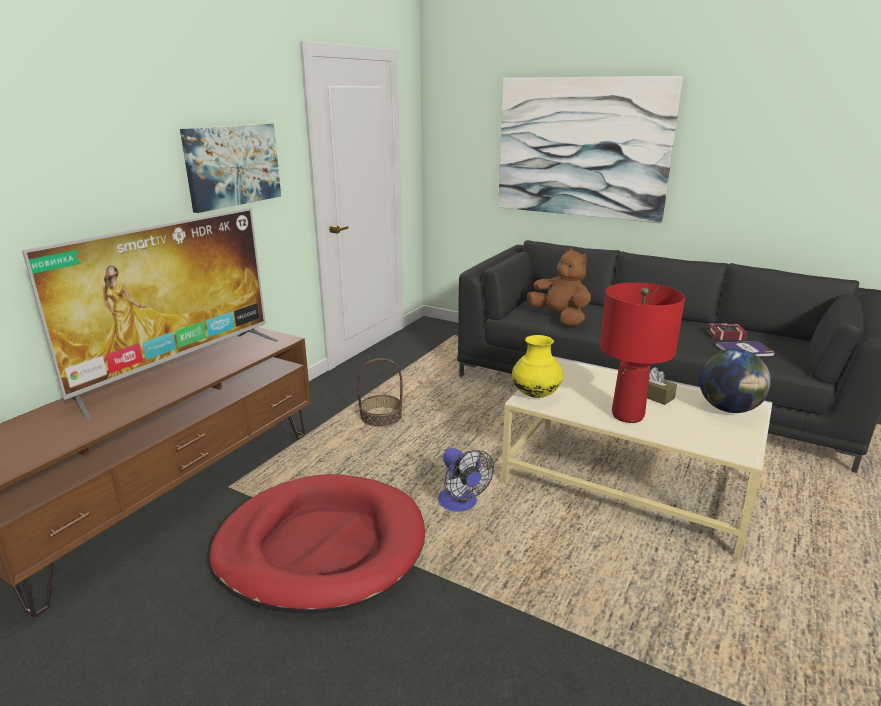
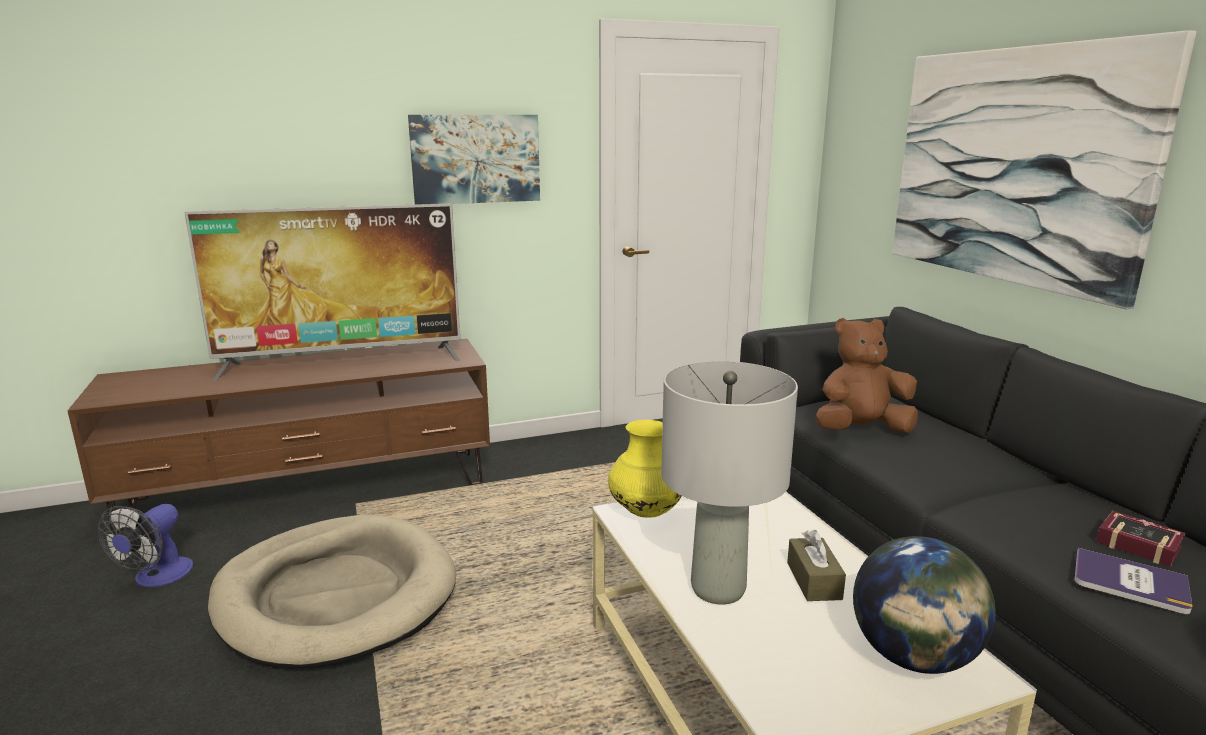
camera: 40 degrees right, 5 degrees down
(321, 547) = (336, 596): red dog bed -> beige dog bed
(381, 417) = (578, 494): basket -> none
(461, 504) = (514, 626): fan -> fan (157, 578)
(560, 318) = (861, 431): brown plush toy -> brown plush toy turned 105 degrees counterclockwise
(627, 416) = (717, 589): red table lamp -> grey table lamp

